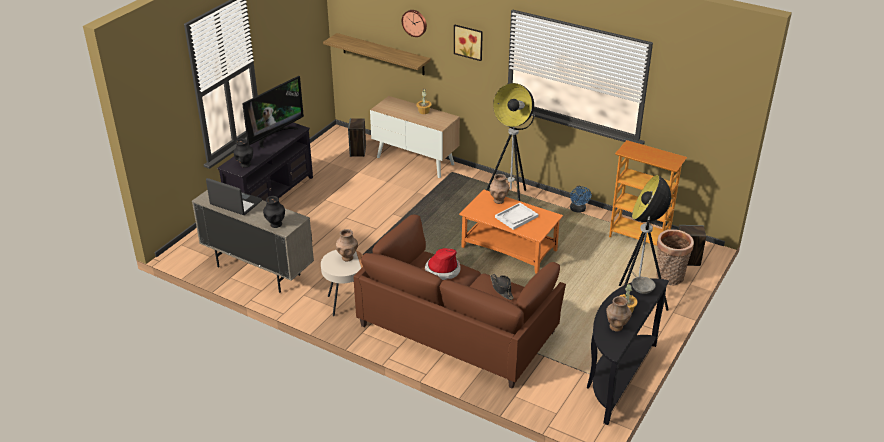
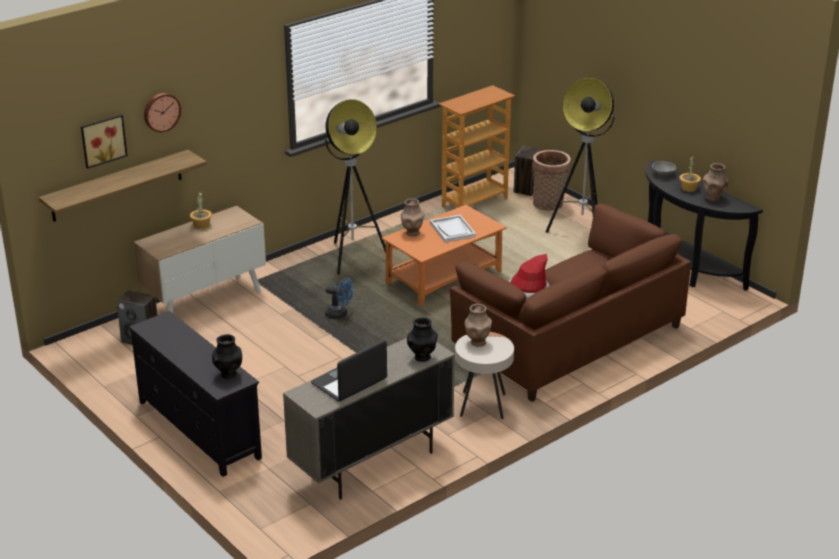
camera: 70 degrees left, 5 degrees down
(274, 135) = (166, 340): television -> none
(469, 41) = (237, 96): picture -> picture (102, 140)
(502, 289) = (581, 264): black hat -> none
(578, 210) = (399, 222): blue fan -> blue fan (339, 314)

